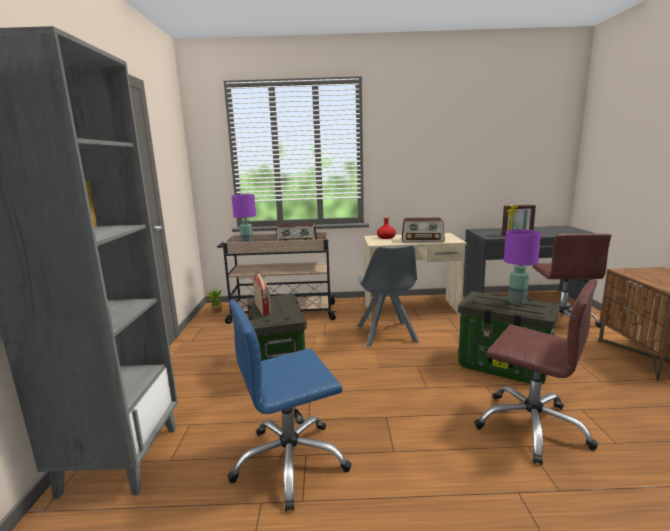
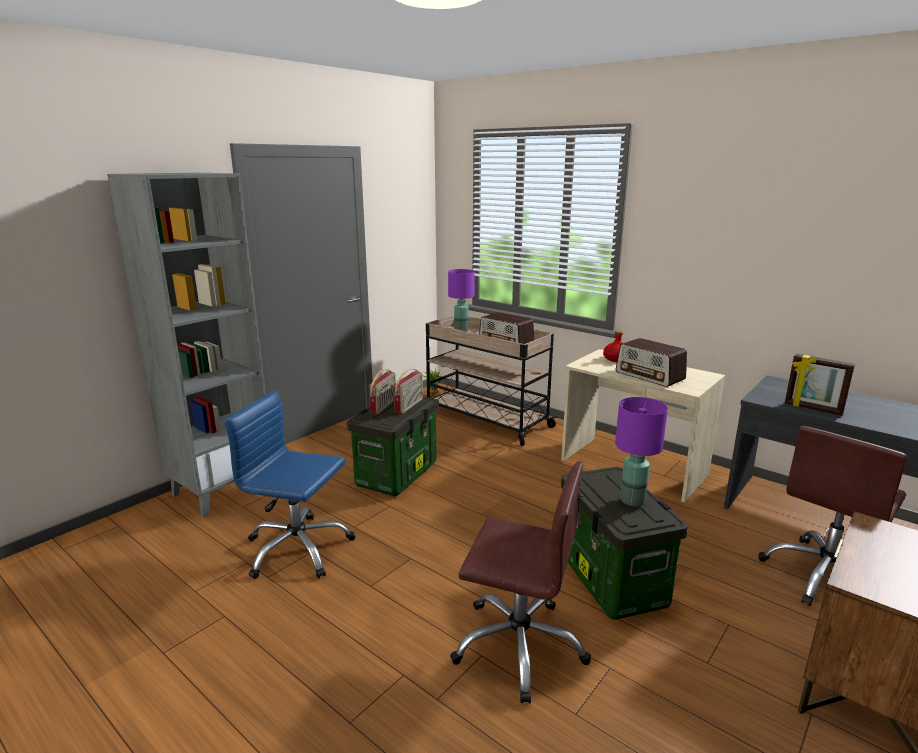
camera: 40 degrees right, 5 degrees up
(282, 302) = (409, 406): none -> radio
(387, 335) = (548, 485): grey chair -> none
(531, 426) = (519, 645): brown office chair -> brown office chair turned 60 degrees counterclockwise

